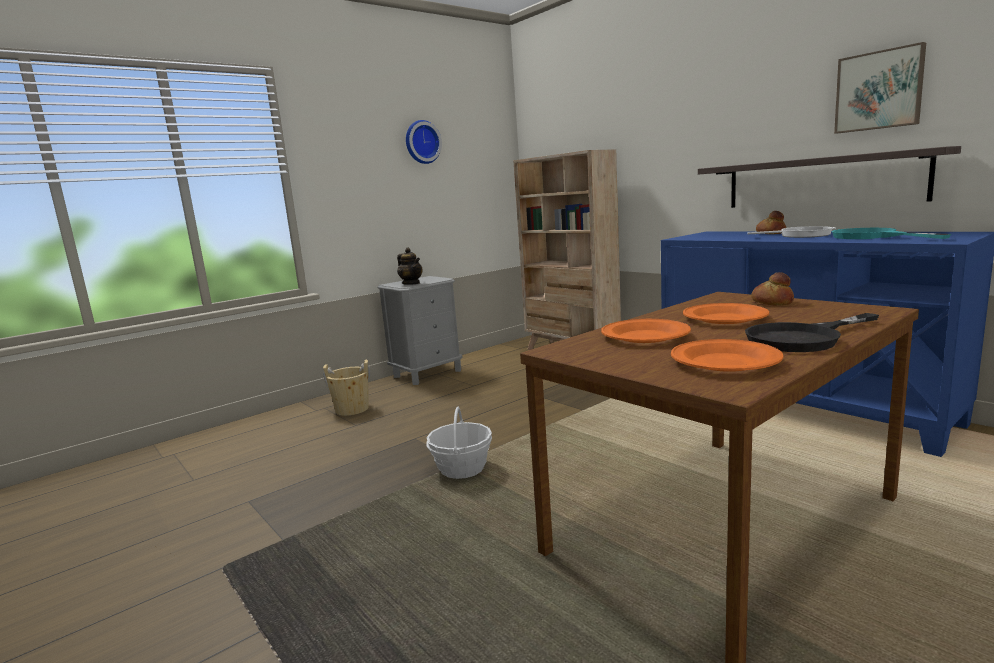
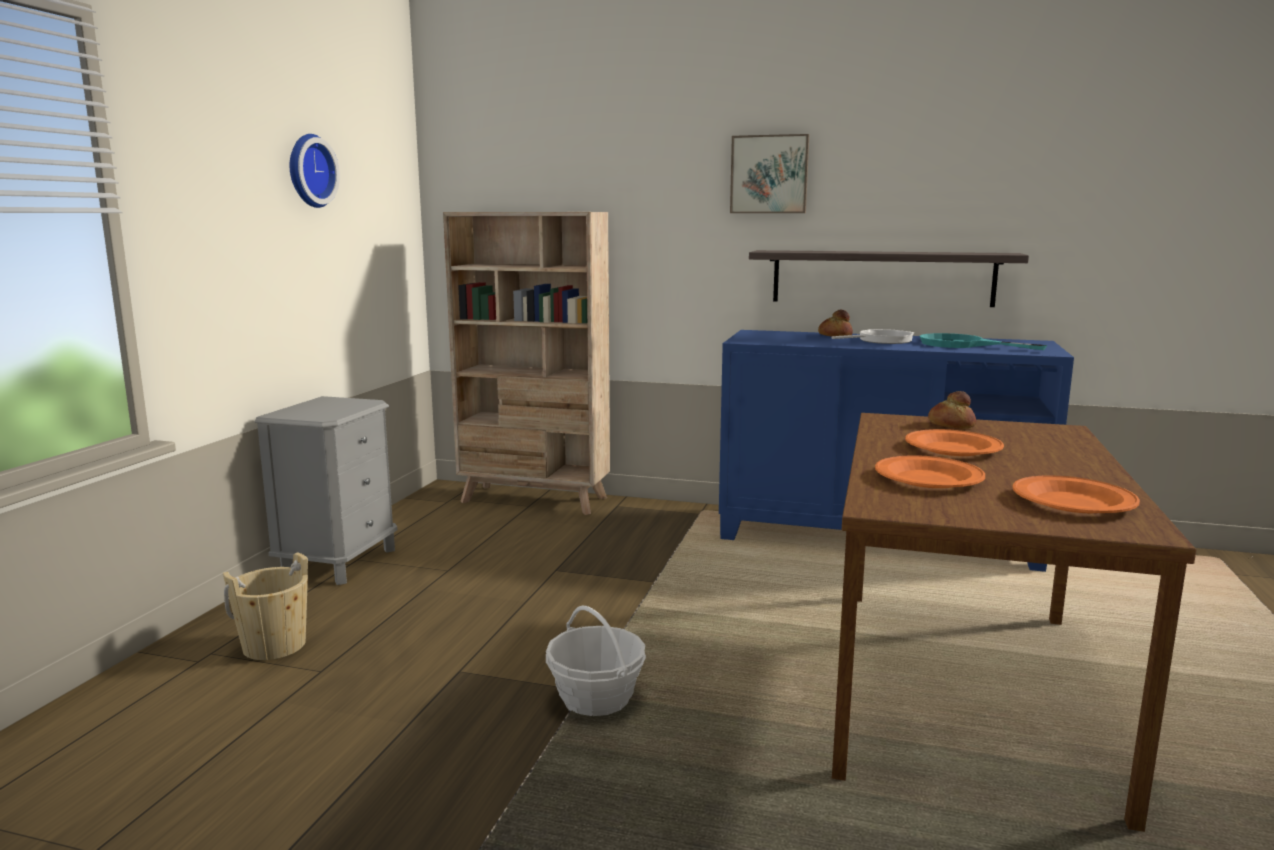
camera: 35 degrees left, 0 degrees up
(411, 283) = (325, 412): teapot -> none
(803, 338) = (1074, 467): black frying pan -> none
(879, 90) = (944, 185): picture -> picture (769, 174)

